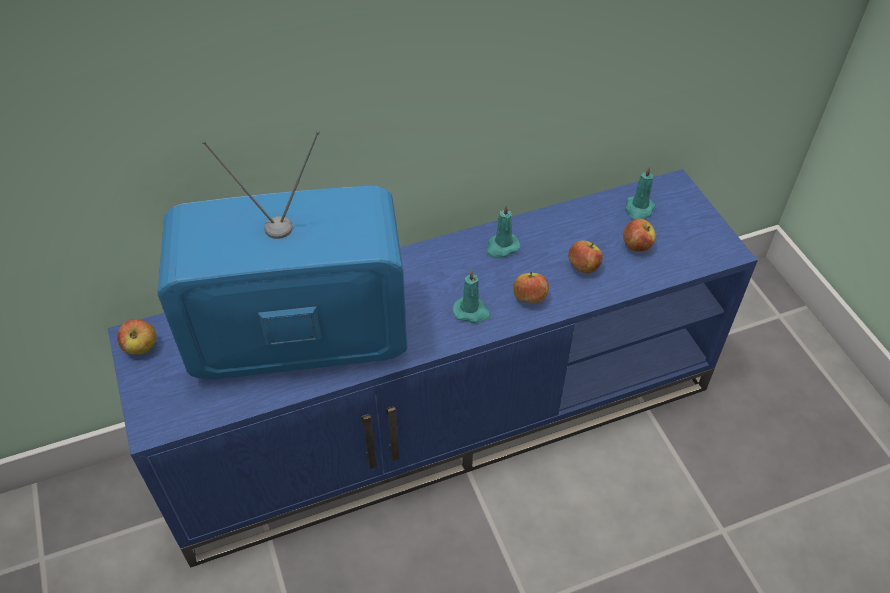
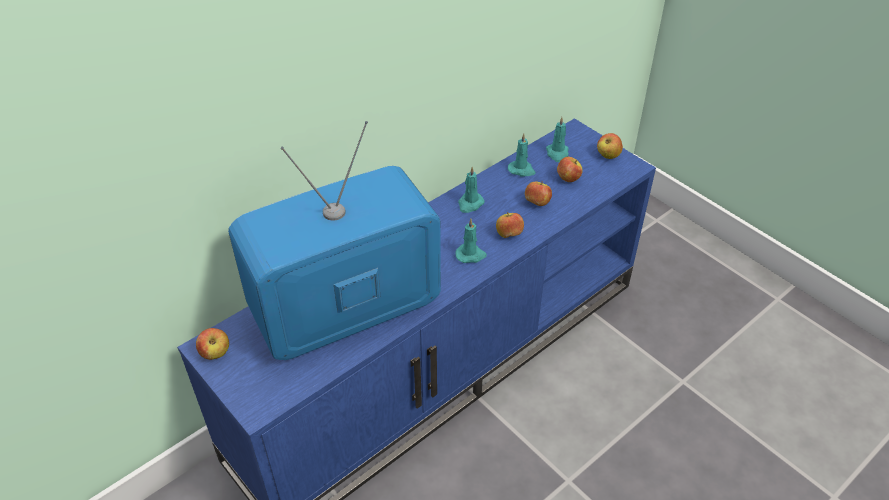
camera: 20 degrees left, 5 degrees down
(584, 220) = (521, 170): none -> turquoise candle
(702, 228) = (608, 155): none -> apple

